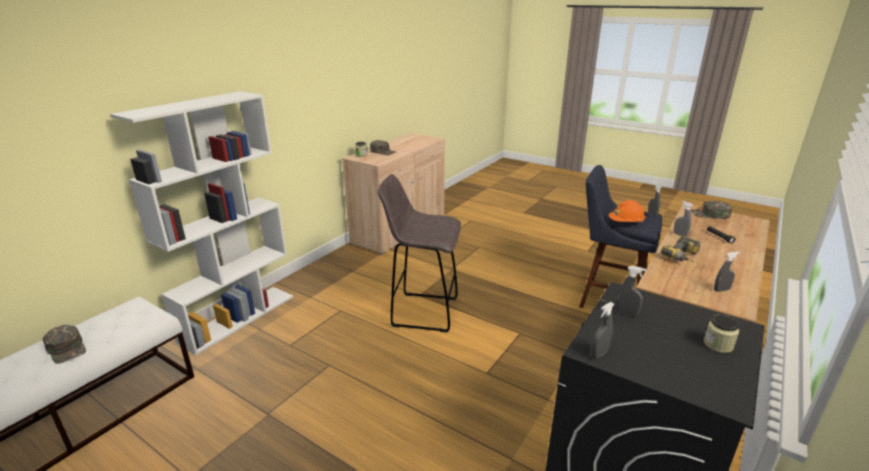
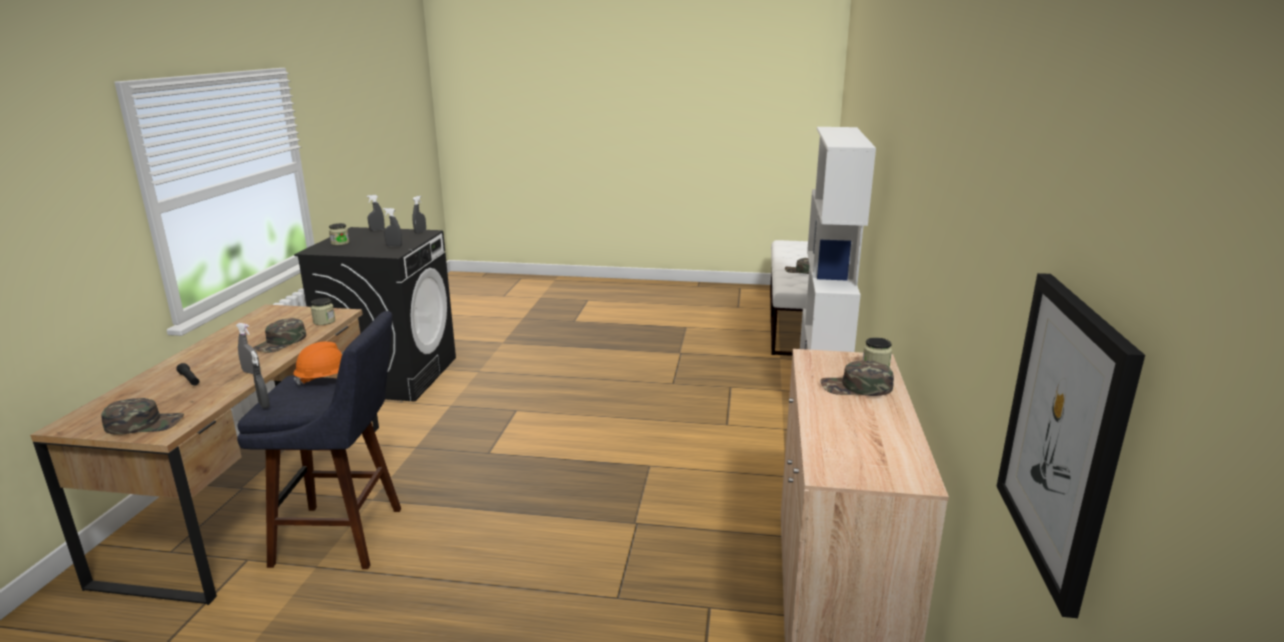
camera: 155 degrees right, 5 degrees down
(422, 311) = (626, 447): grey stool -> none
(438, 74) = (1063, 434): none -> picture
(663, 275) = (324, 321): none -> jar
(683, 257) = (280, 343): power drill -> green cap
(721, 290) = (270, 319): grey spray bottle -> grey spray bottle (377, 230)

